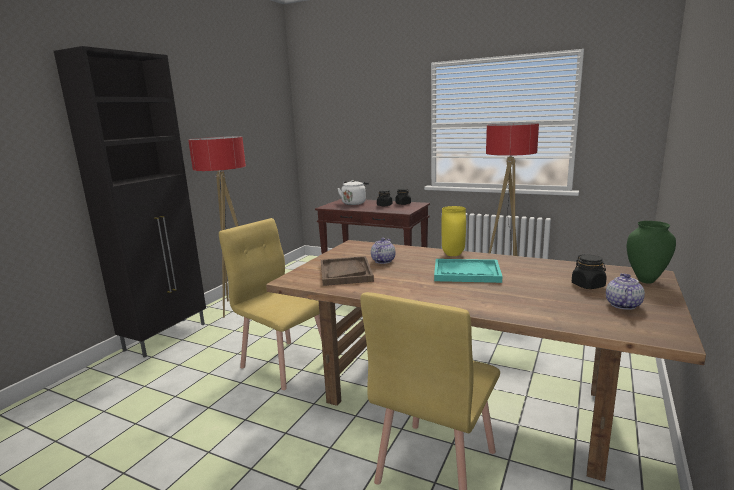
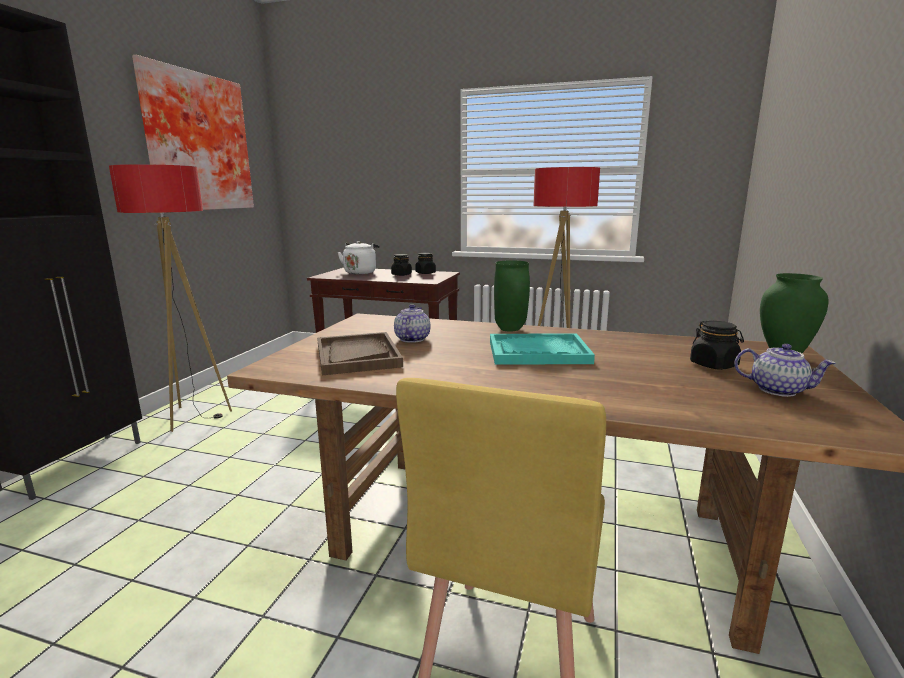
camera: 10 degrees left, 0 degrees up
(240, 113) = (196, 143): none -> picture
(286, 363) = (266, 496): yellow chair -> none
(454, 254) = (511, 329): yellow vase -> green vase
(622, 305) = (778, 390): teapot -> teapot turned 105 degrees clockwise

